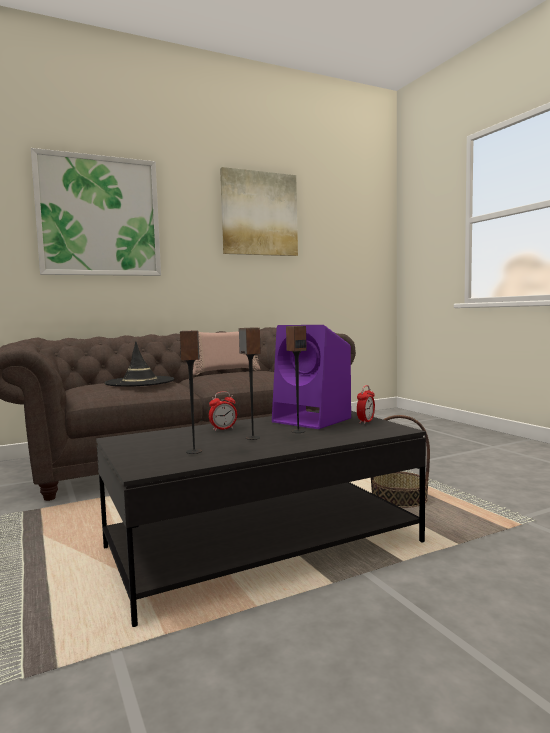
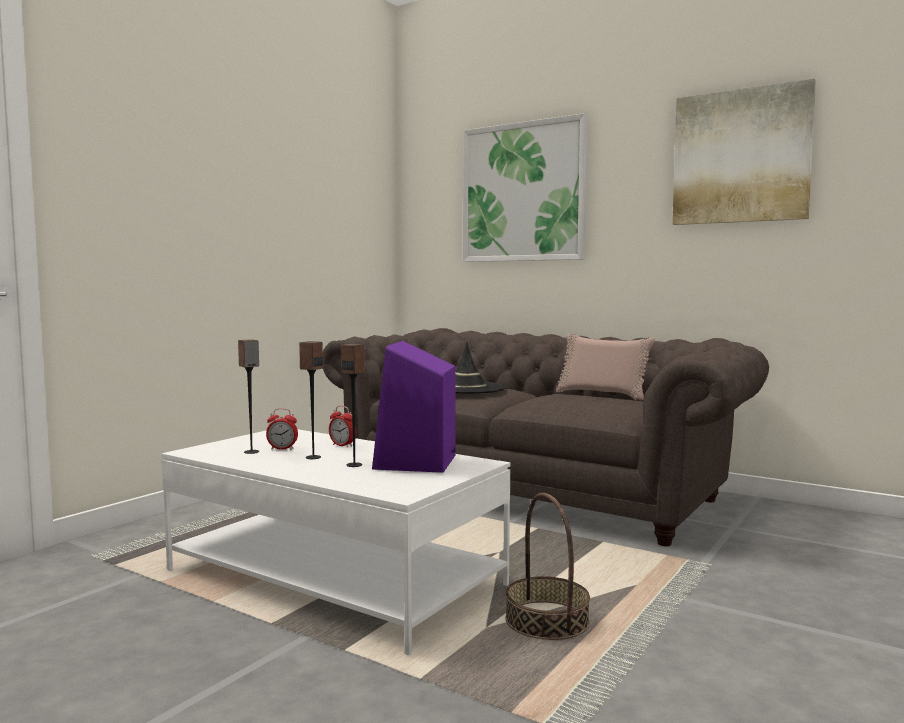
camera: 60 degrees right, 0 degrees up
(263, 545) = (334, 578): black coffee table -> white coffee table
(366, 421) = (431, 479): alarm clock -> alarm clock (282, 449)

